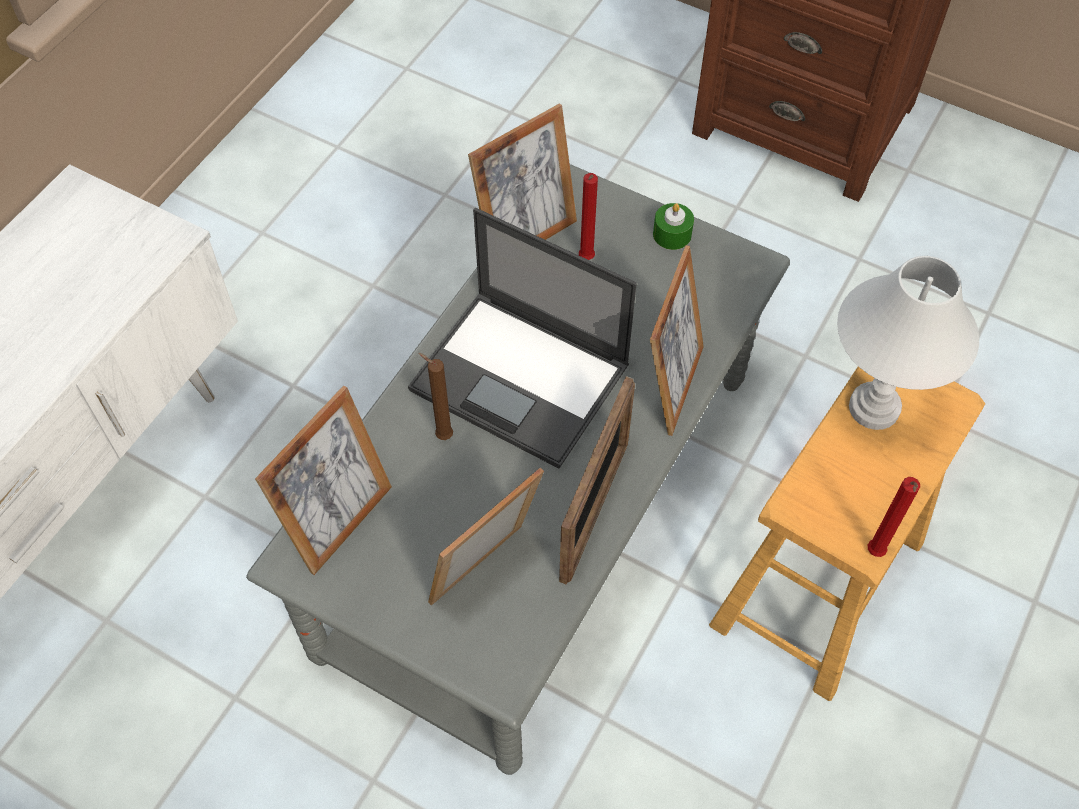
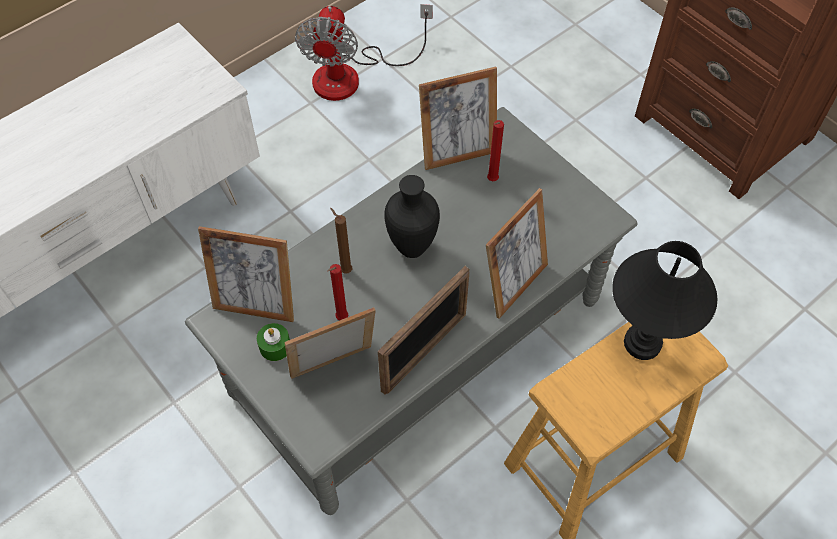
camera: 20 degrees right, 0 degrees up
(304, 181) = (352, 75): none -> fan
(339, 521) = (256, 304): picture frame -> picture frame turned 45 degrees clockwise
(522, 378) = (414, 248): laptop -> black vase
(672, 234) = (559, 180): green candle -> green candle (275, 347)
(873, 407) = (642, 342): white table lamp -> black table lamp
(874, 554) = (597, 444): red candle -> red candle (340, 319)

